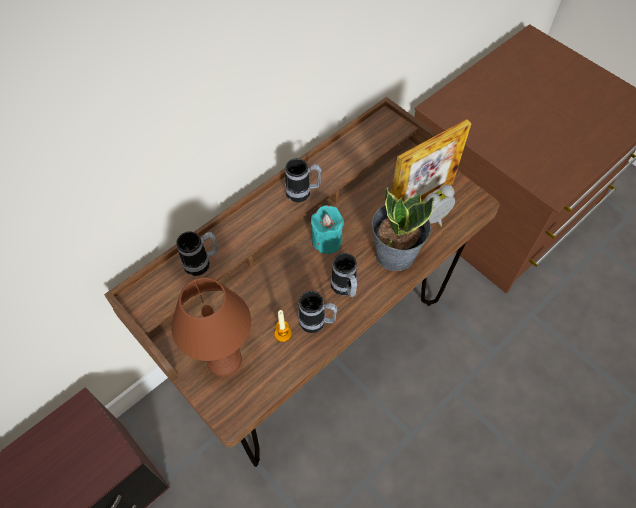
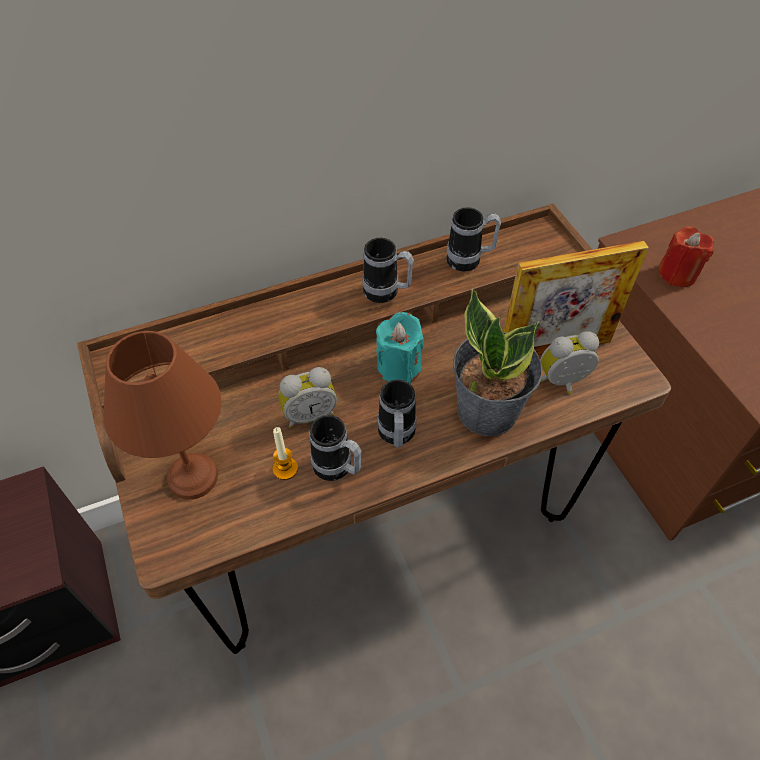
camera: 20 degrees right, 5 degrees down
(202, 263) = (215, 342): mug -> mug (470, 260)
(282, 292) = (309, 414): none -> alarm clock
(473, 120) = (677, 274): none -> red candle

